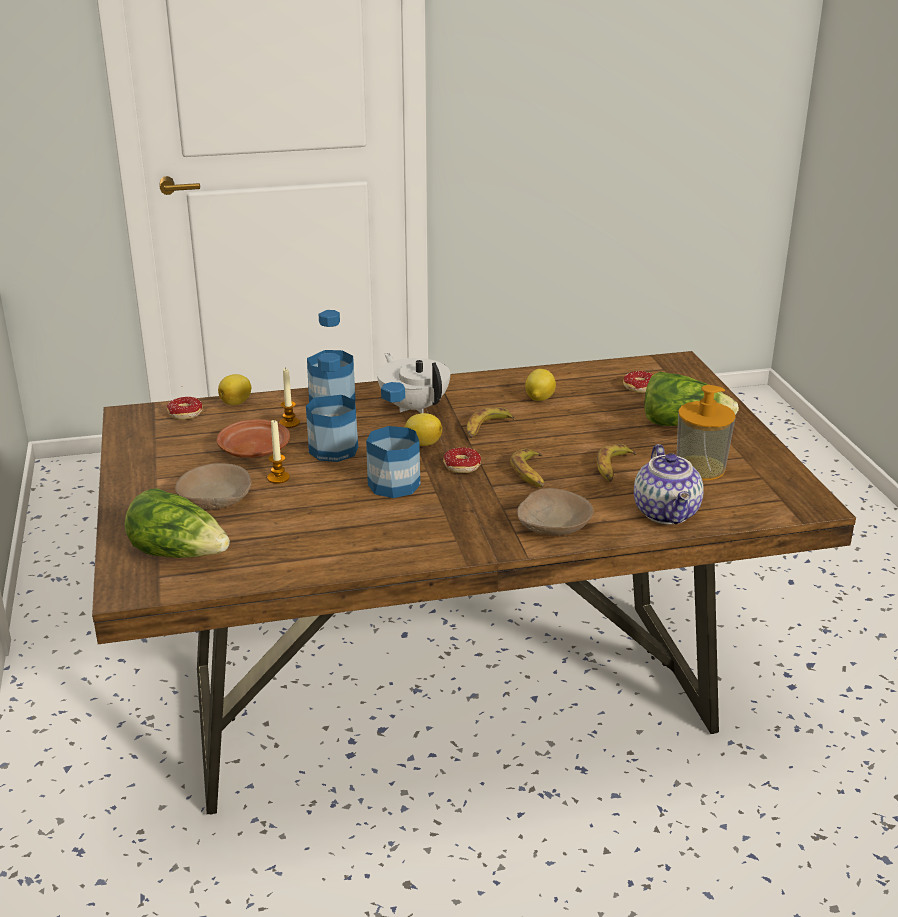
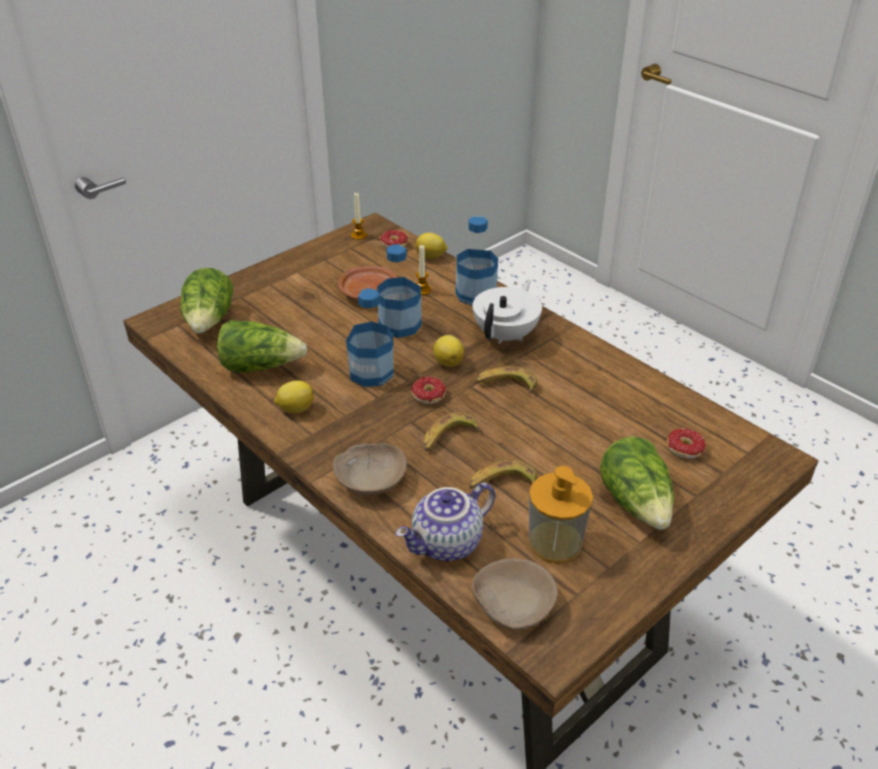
camera: 60 degrees right, 10 degrees up
(215, 499) = (287, 305): beige bowl -> beige bowl (513, 605)
(278, 478) = (337, 318): candle -> candle (358, 235)
(308, 541) = (260, 366): none -> lettuce
(539, 399) = (592, 395): lemon -> lemon (295, 409)

